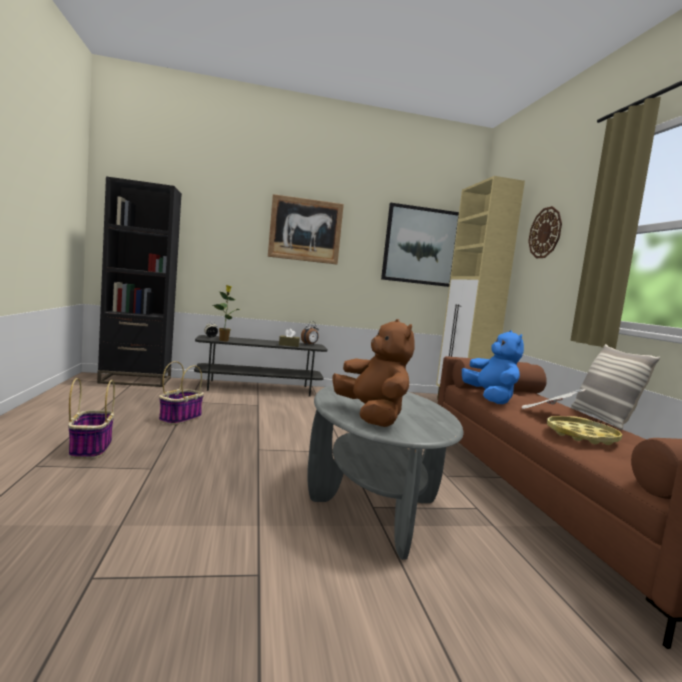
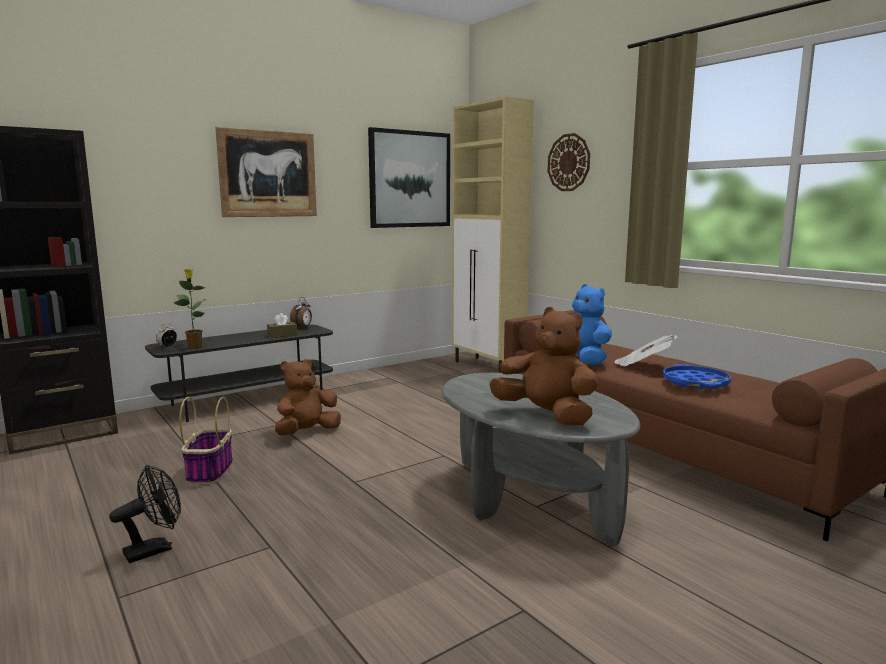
camera: 25 degrees left, 5 degrees up
(91, 448) = (155, 549): basket -> black fan
(269, 413) = (307, 432): none -> brown plush toy
(581, 436) = (695, 383): yellow tray -> blue tray
(603, 419) = (682, 359): pillow -> none

